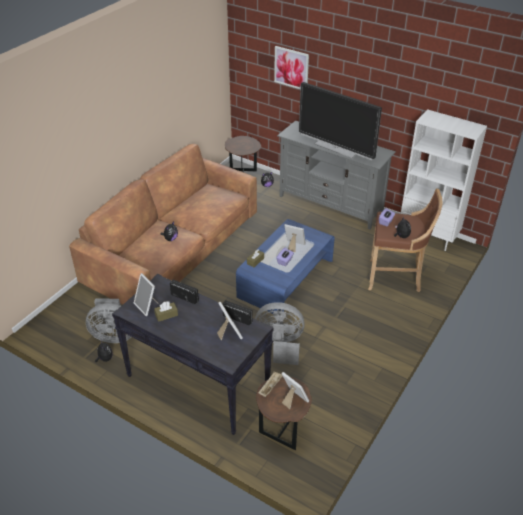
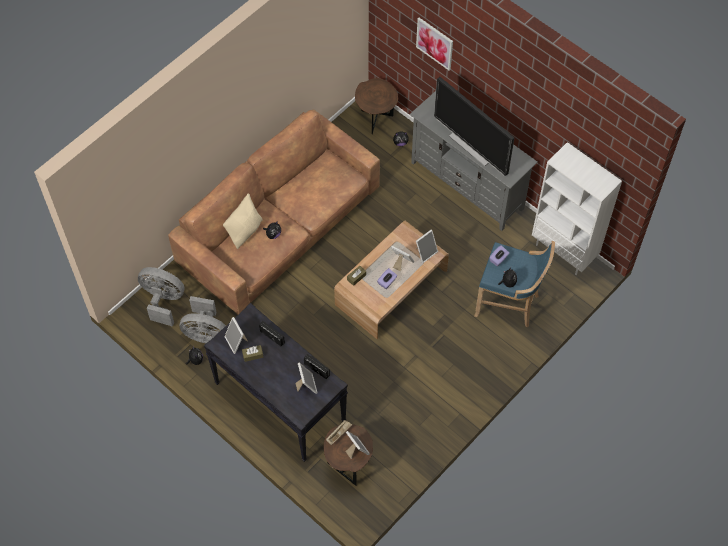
camera: 10 degrees right, 20 degrees up
(143, 240) = (245, 231): none -> beige pillow
(280, 344) = (367, 370): grey fan -> grey fan (163, 301)
(285, 278) = (391, 287): blue coffee table -> brown coffee table
(313, 237) = (425, 252): none -> picture frame
(396, 277) = (509, 304): brown stool -> blue stool

